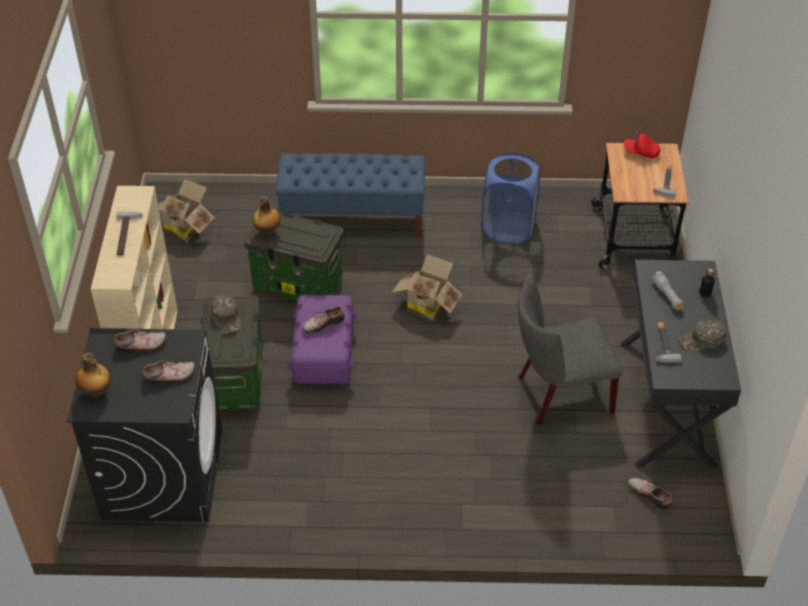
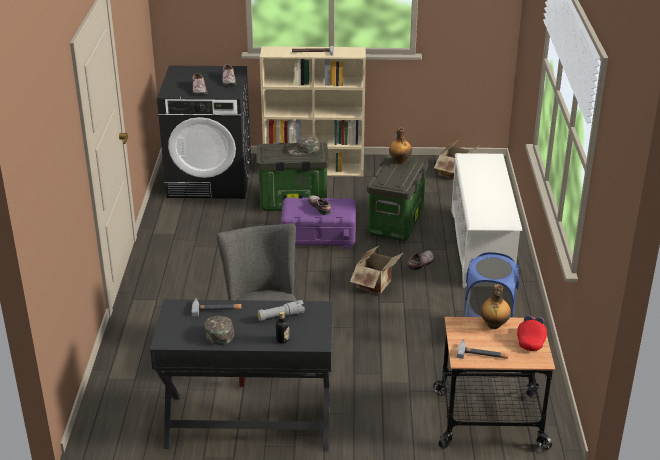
camera: 90 degrees right, 15 degrees down
(96, 391) = (190, 71): bottle -> bottle (493, 325)
(353, 219) = (481, 247): blue bench -> white shoe rack
(650, 494) = (143, 401): shoe -> shoe (421, 263)

